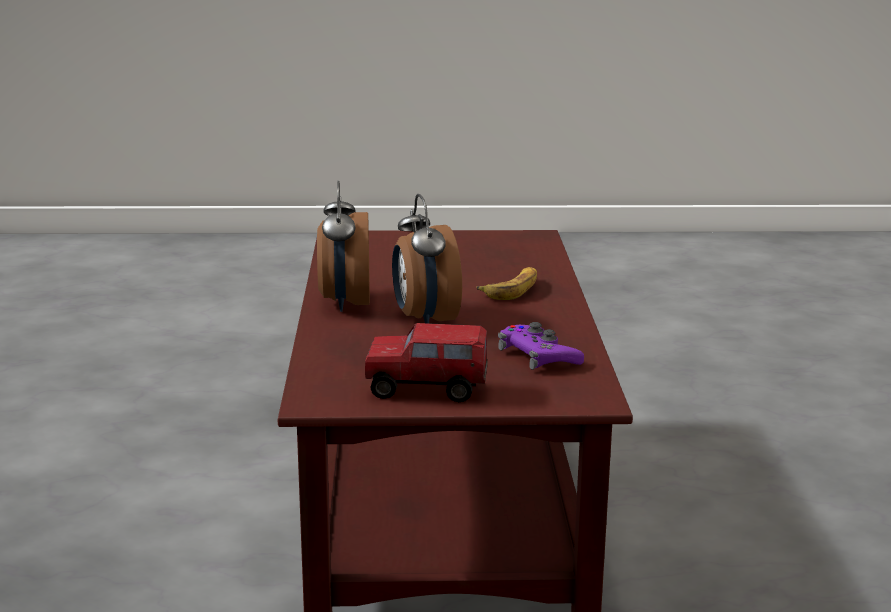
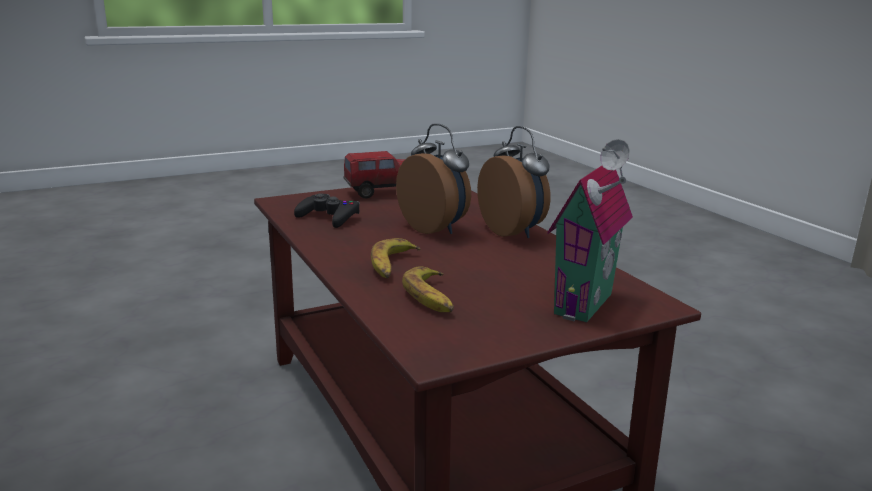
camera: 155 degrees right, 0 degrees up
(391, 242) = (588, 305): none -> toy house
(503, 262) = (431, 298): none -> banana
(538, 356) = (329, 217): purple game controller -> black game controller

